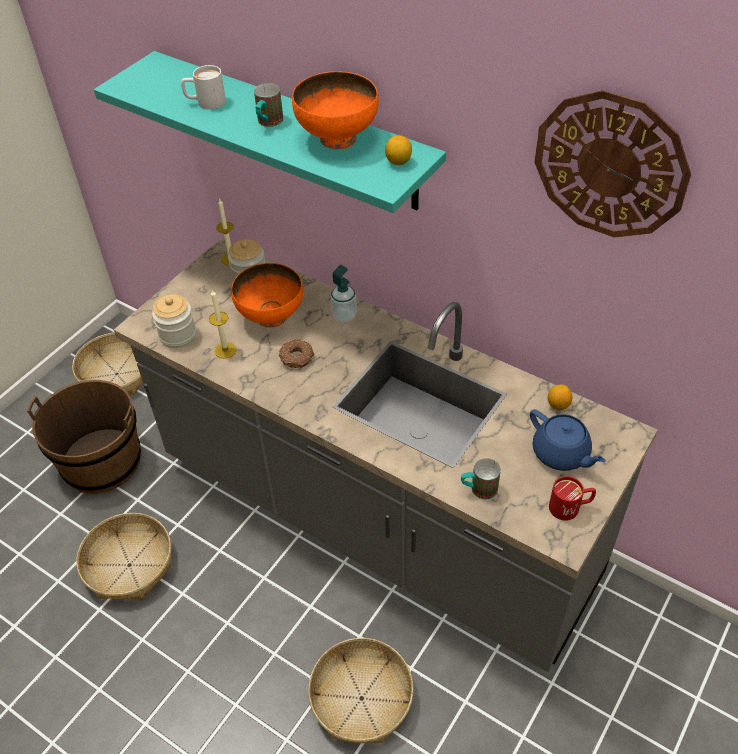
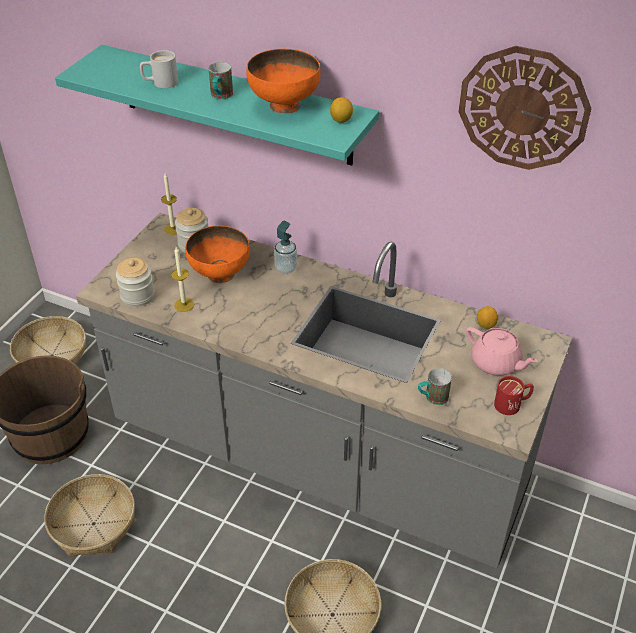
camera: 10 degrees left, 5 degrees down
(297, 358) = (250, 306): donut -> none
(561, 454) = (496, 363): blue teapot -> pink teapot

